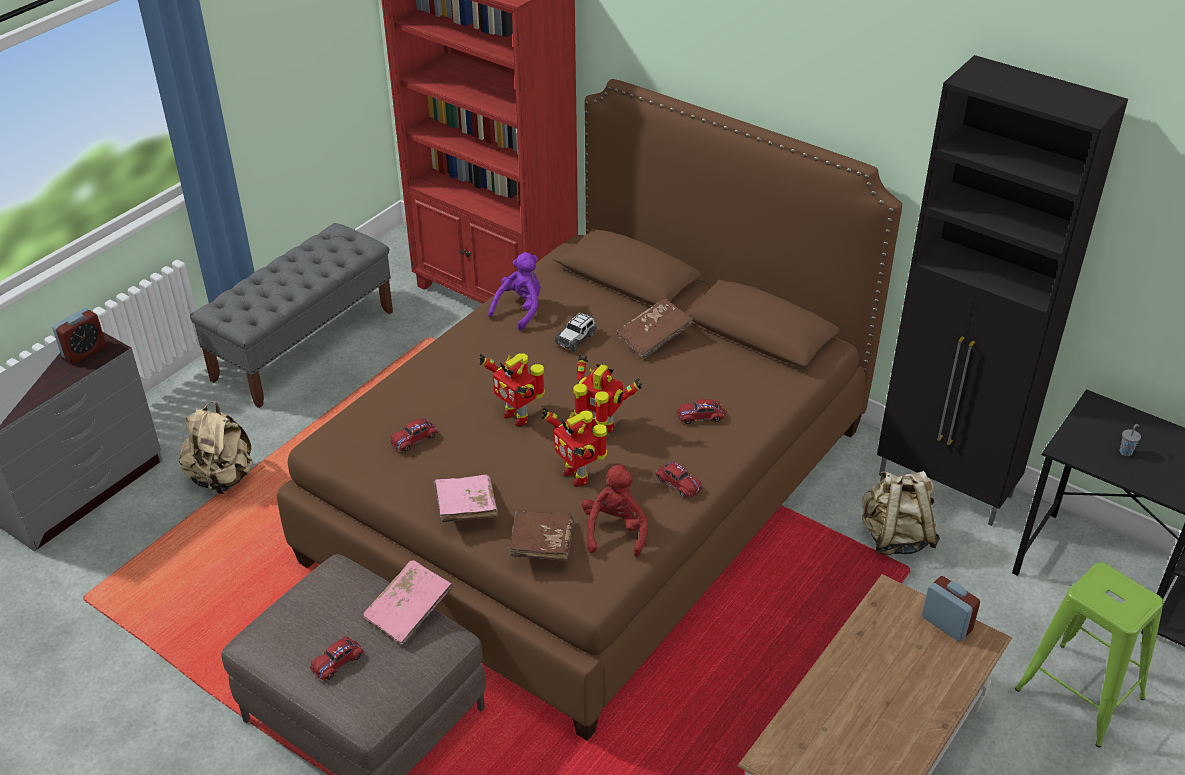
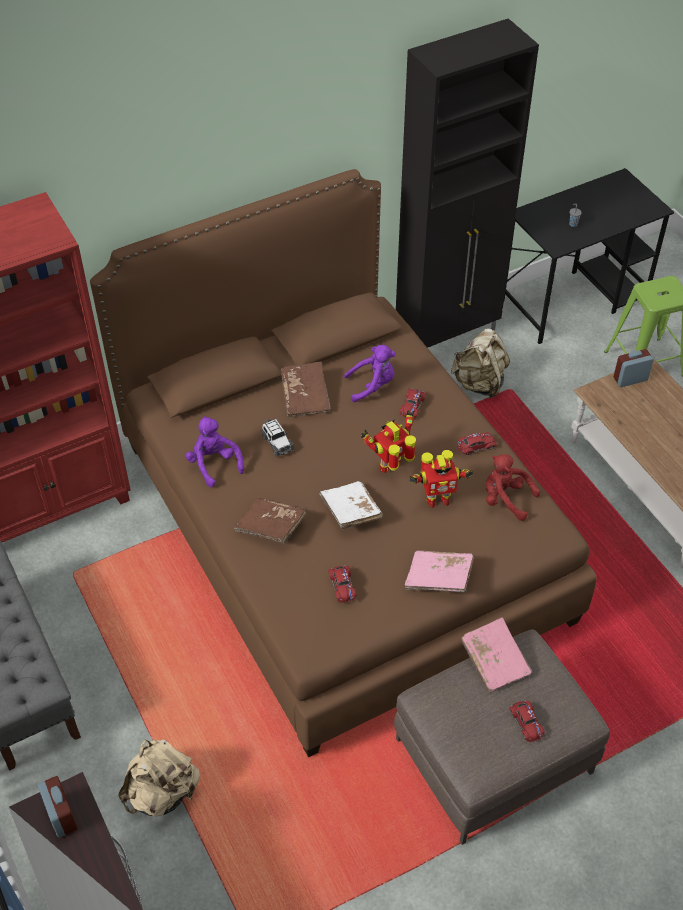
camera: 65 degrees left, 10 degrees up
(517, 416) = (350, 512): toy robot -> white book
(541, 545) = (501, 545): brown book -> brown book (271, 527)
(708, 378) = (372, 385): none -> purple plush toy

